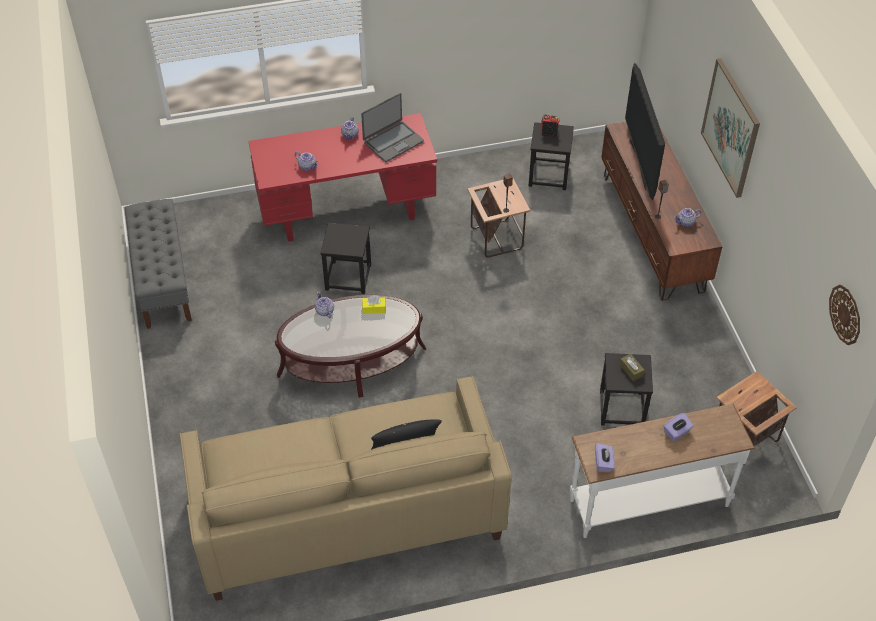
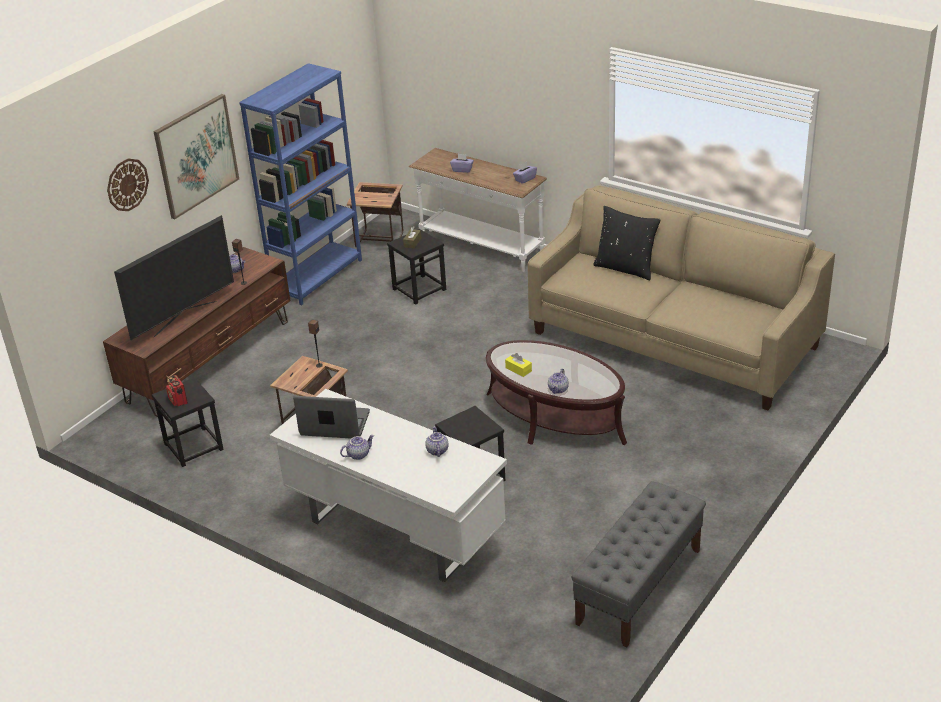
camera: 130 degrees left, 15 degrees down
(347, 212) = (394, 533): red desk -> white desk
(719, 358) = (317, 277): none -> blue bookcase
(845, 314) = (350, 57): wall clock -> wall clock (127, 184)

